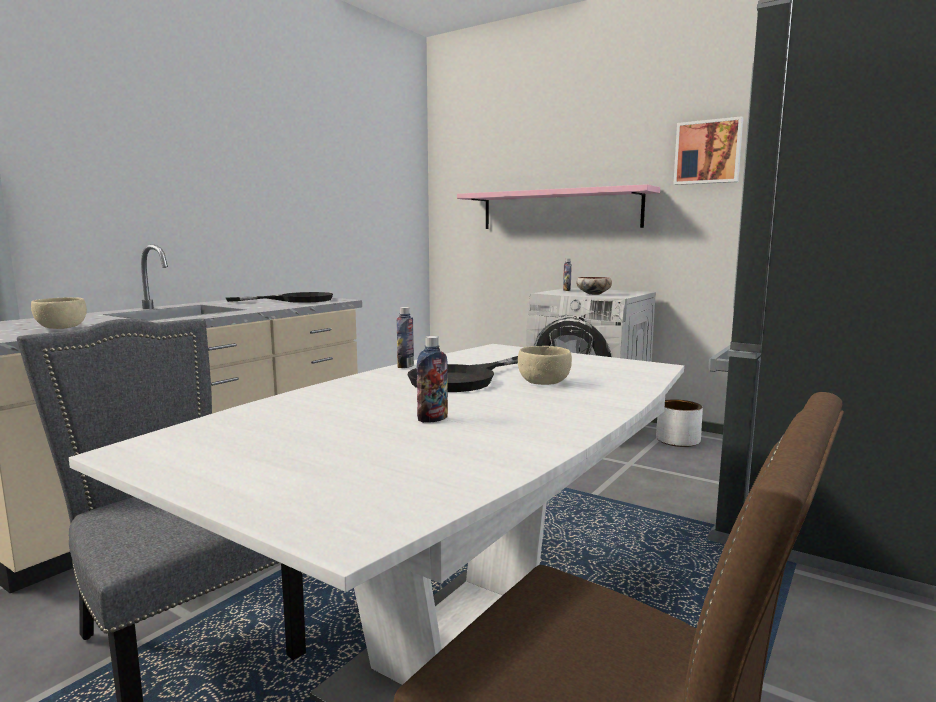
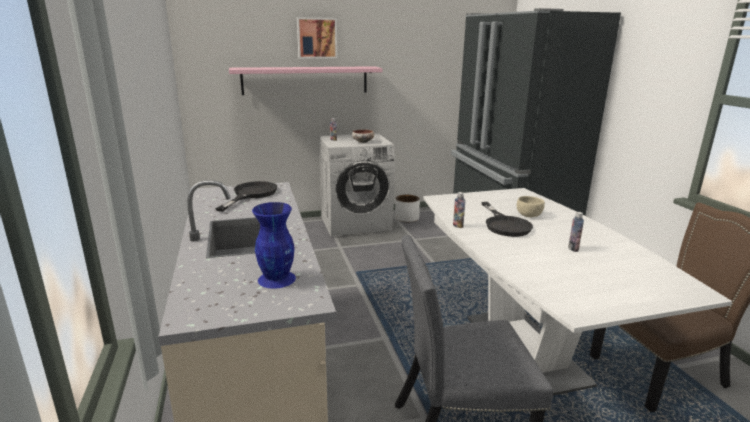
camera: 50 degrees left, 10 degrees up
(62, 327) = (277, 279): beige bowl -> blue vase
(708, 152) = (402, 46): picture -> picture (317, 38)

